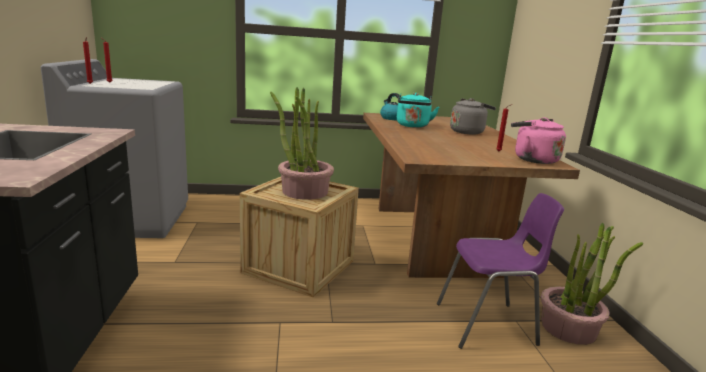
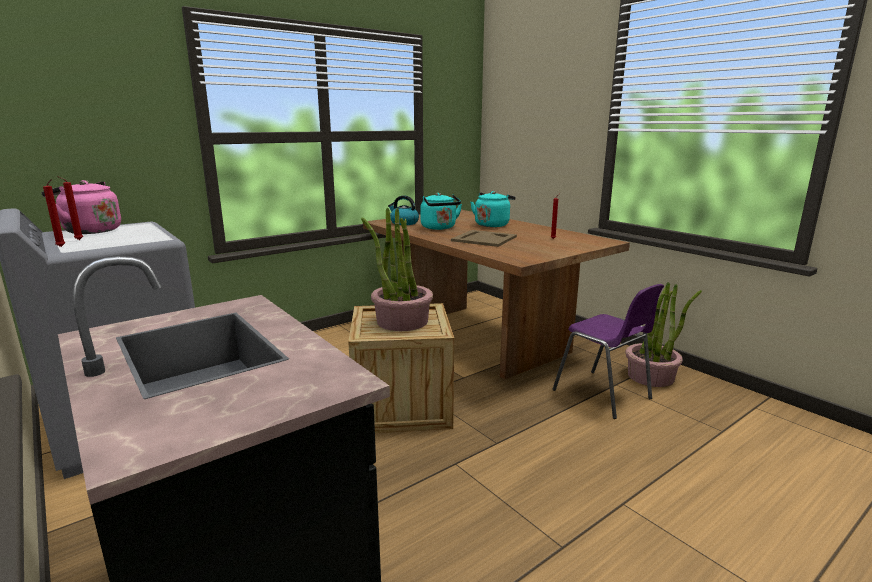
camera: 30 degrees left, 0 degrees up
(429, 139) = (483, 239): none -> beige tray
(468, 132) = (492, 224): grey kettle -> turquoise kettle
(488, 324) = (603, 395): purple chair -> purple chair turned 90 degrees clockwise
(532, 159) = (588, 240): pink kettle -> pink kettle (89, 231)

